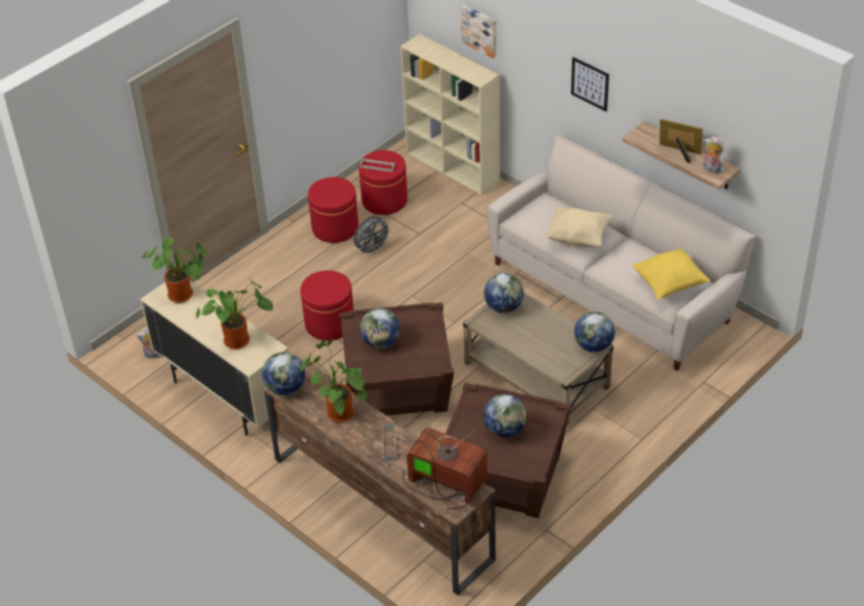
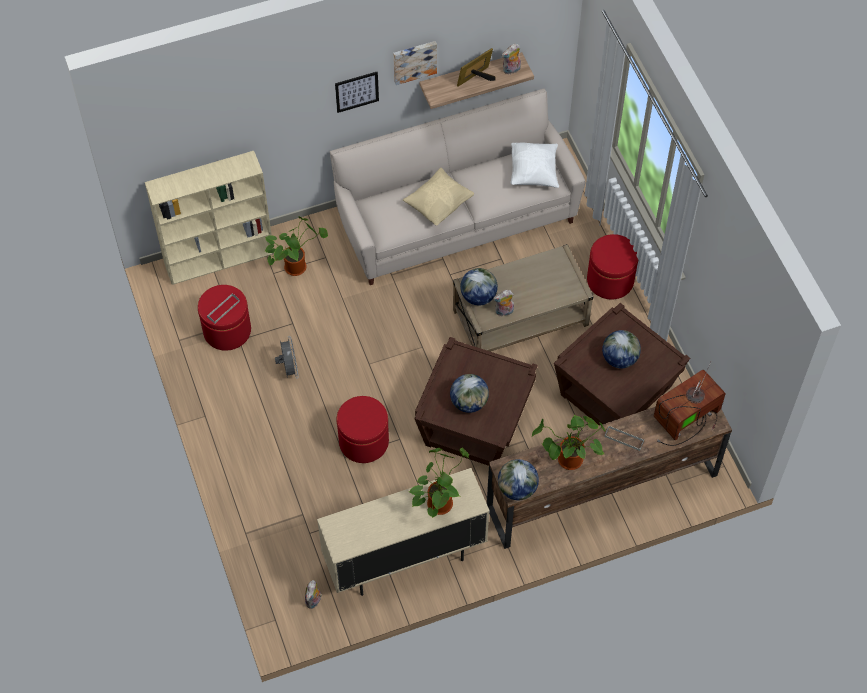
camera: 65 degrees left, 15 degrees up
(183, 295) = (351, 525): potted plant -> potted plant (296, 265)
(335, 228) = (238, 385): red ottoman -> red ottoman (610, 280)
(480, 30) = (218, 131): picture -> picture (414, 61)
(500, 330) = (504, 312): none -> plush toy
(593, 346) = (560, 257): globe -> none
(669, 284) = (533, 173): yellow pillow -> white pillow

